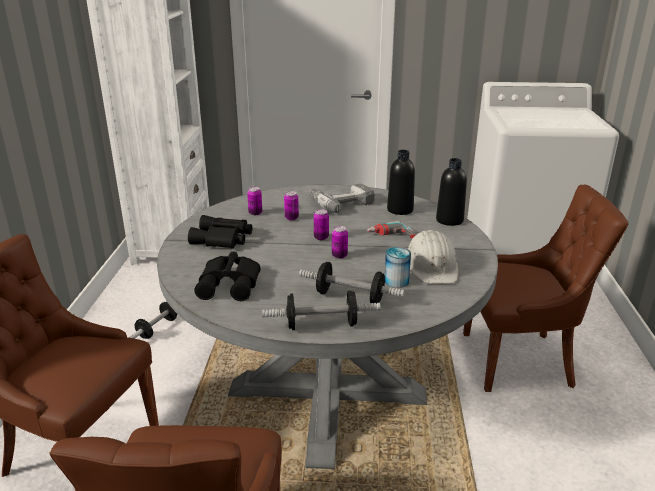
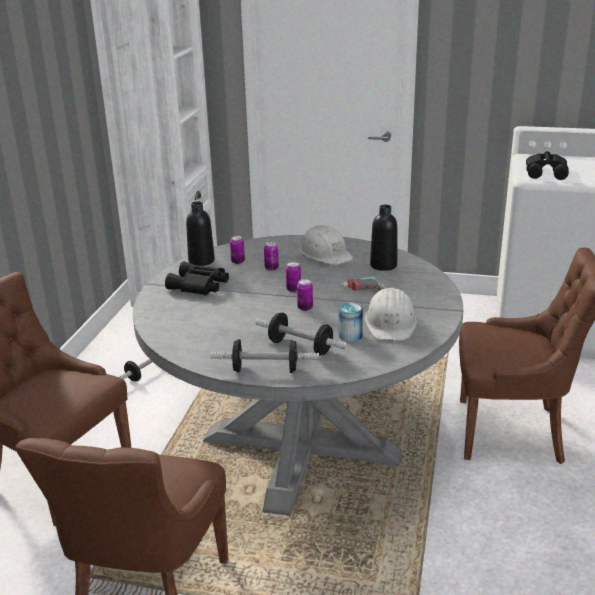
camera: 10 degrees right, 0 degrees up
(231, 284) = (195, 328): black binoculars -> black binoculars (547, 172)
(340, 202) = (325, 254): power drill -> white hard hat
(449, 220) = (430, 278): black bottle -> black bottle (201, 261)

